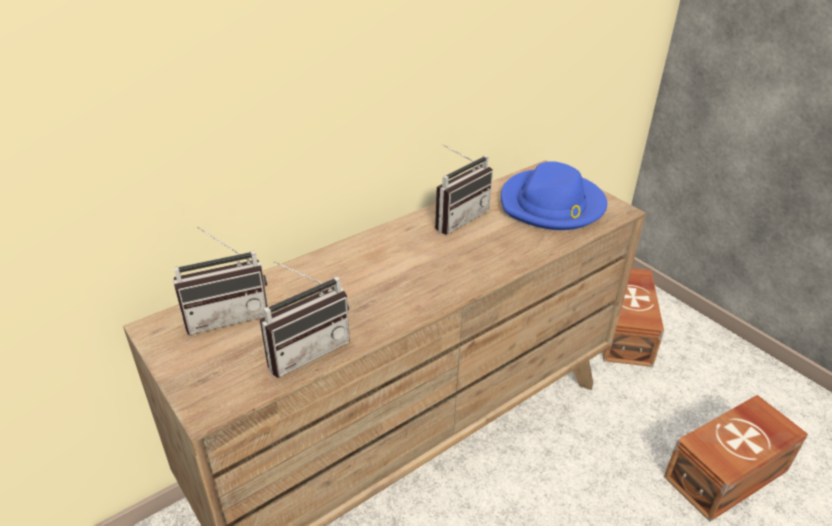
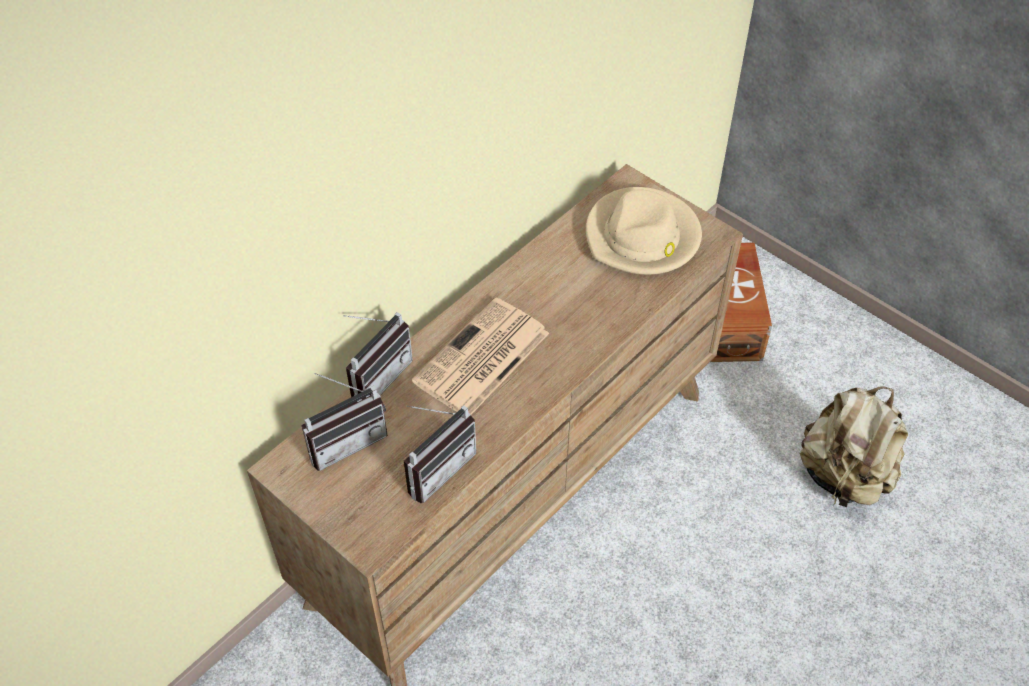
camera: 10 degrees left, 15 degrees up
(380, 270) = (481, 359): none -> newspaper
(457, 217) = (543, 272): radio -> radio (376, 376)
(552, 205) = (642, 237): blue hat -> beige hat
(728, 474) = (844, 476): brown storage box -> beige backpack

